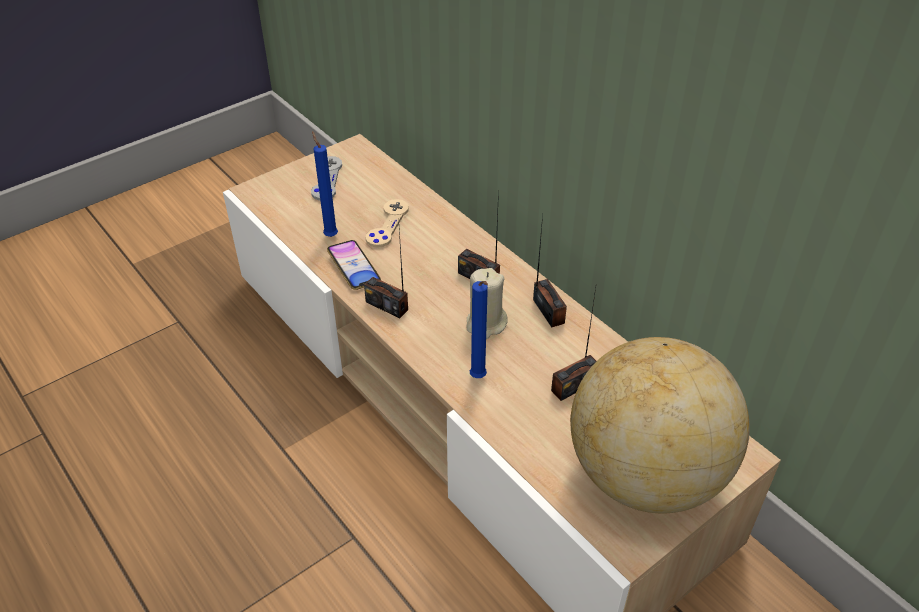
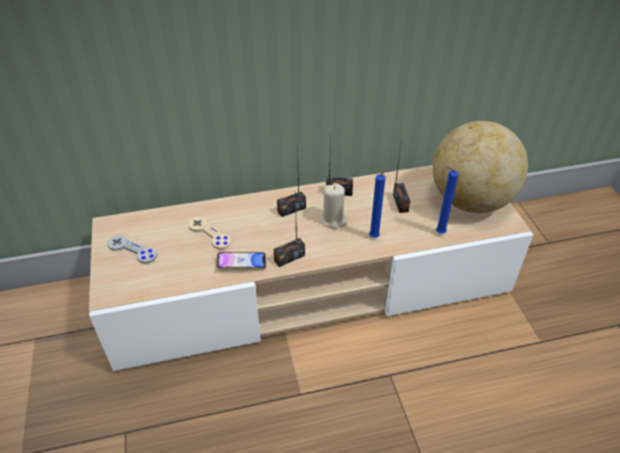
camera: 65 degrees left, 0 degrees up
(330, 235) = (197, 265): blue candle -> blue candle (438, 233)

